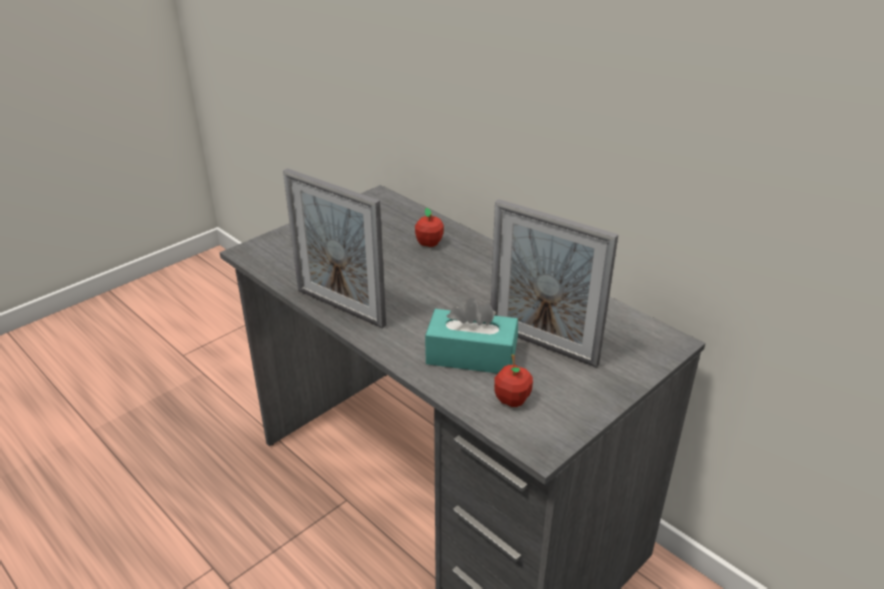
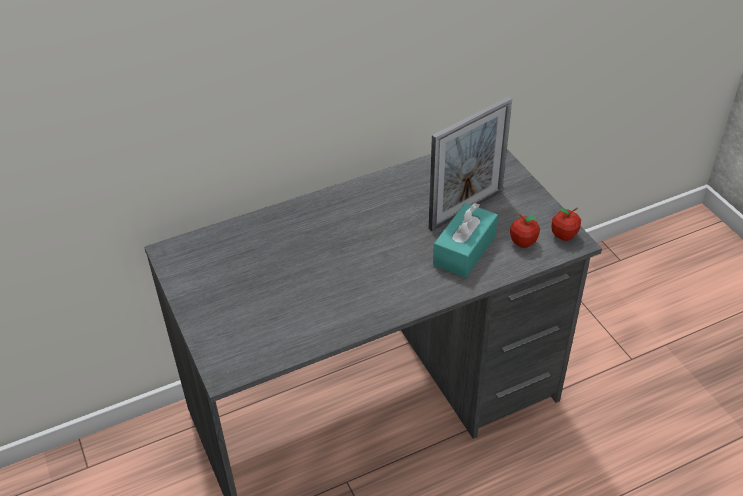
camera: 70 degrees left, 10 degrees up
(340, 307) = (363, 315): picture frame -> none
(429, 243) = (286, 236): apple -> apple (564, 235)

